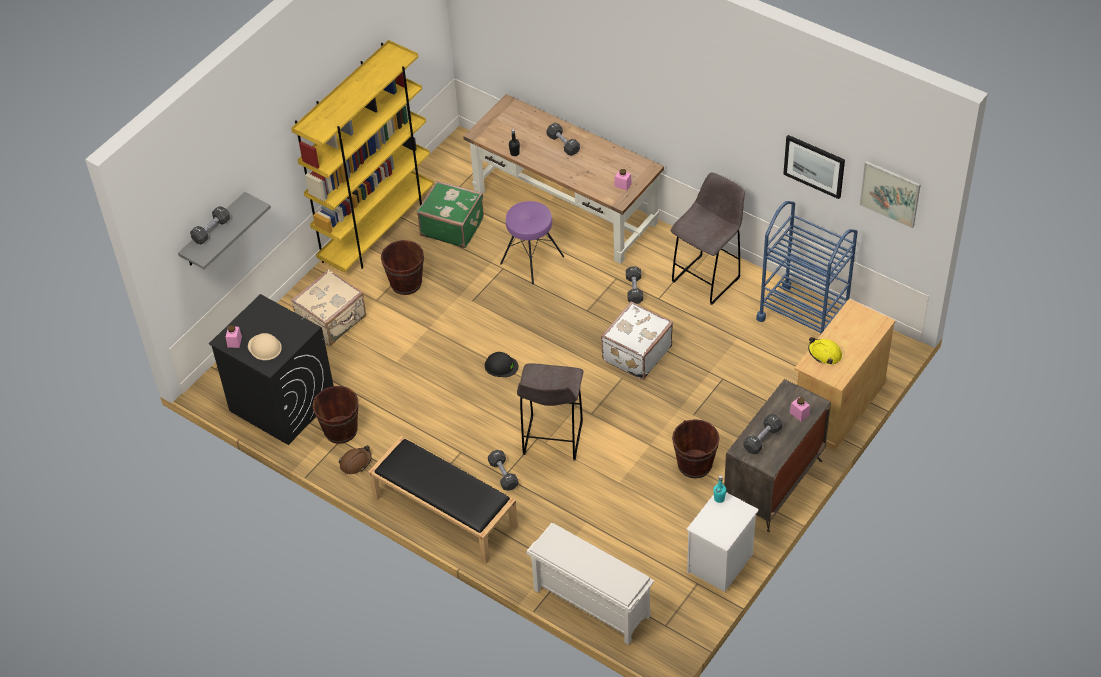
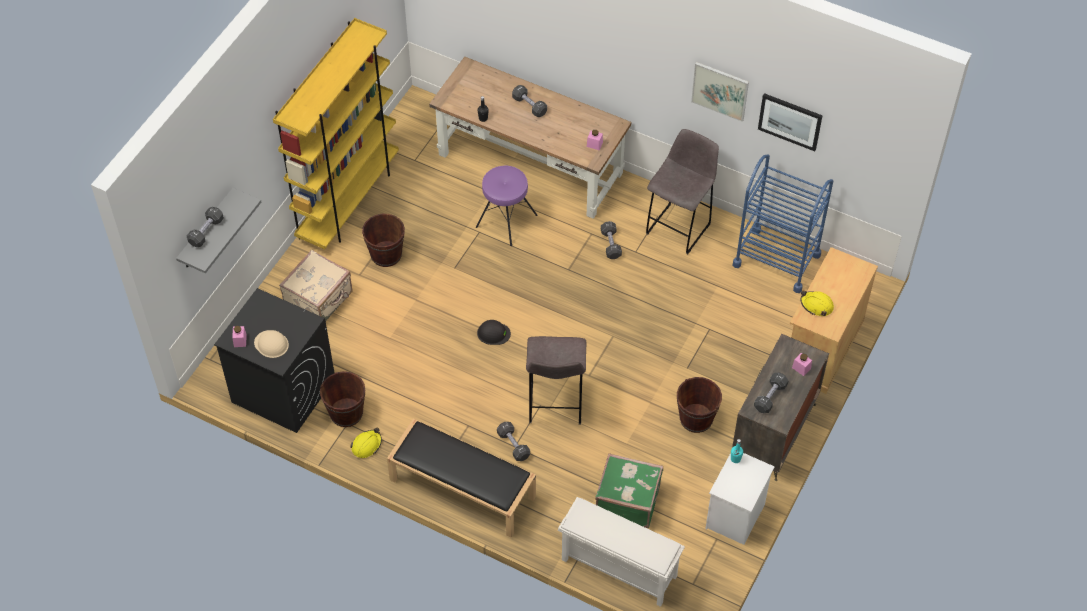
camera: 10 degrees left, 5 degrees up
(355, 462) = (366, 445): brown hard hat -> yellow hard hat
(452, 226) = (422, 191): green suitcase -> green suitcase (627, 500)
(635, 353) = (622, 310): white suitcase -> none
(890, 193) = (868, 145): picture -> picture (720, 90)

